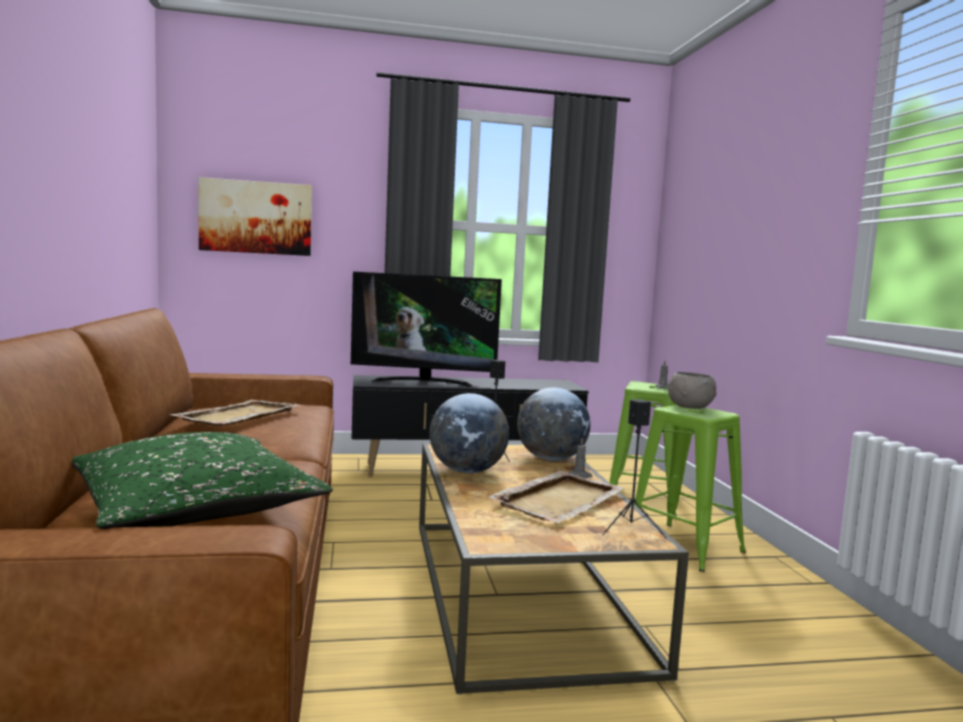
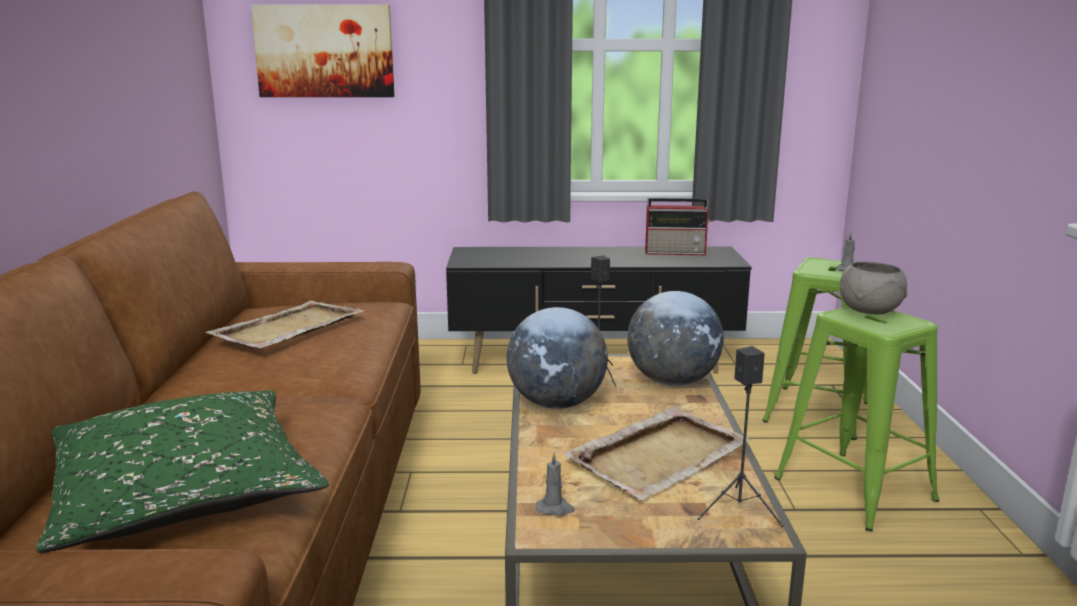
camera: 10 degrees right, 10 degrees up
(423, 381) = (537, 256): television -> none
(529, 382) = (676, 252): none -> radio
(580, 475) = (702, 412): grey candle -> grey candle (555, 509)

